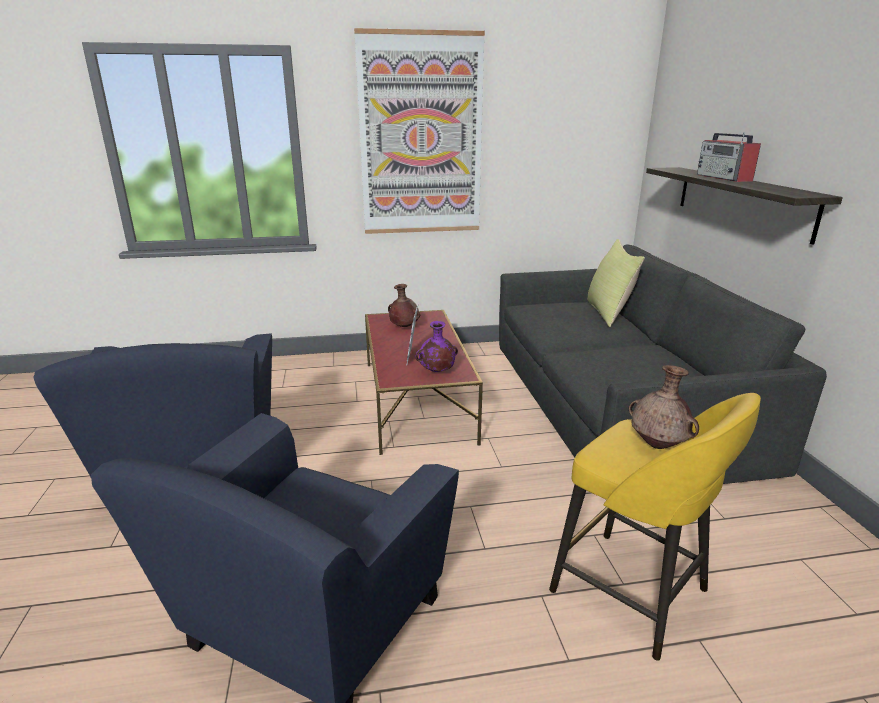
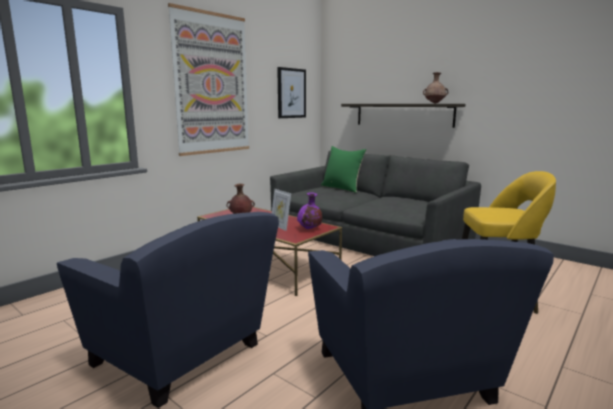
camera: 40 degrees left, 10 degrees down
(575, 144) = (291, 93): none -> picture
(609, 313) = (342, 188): yellow pillow -> green pillow
(658, 445) = (499, 209): brown vase -> brown vase (435, 103)
(724, 178) = (395, 103): radio -> none

